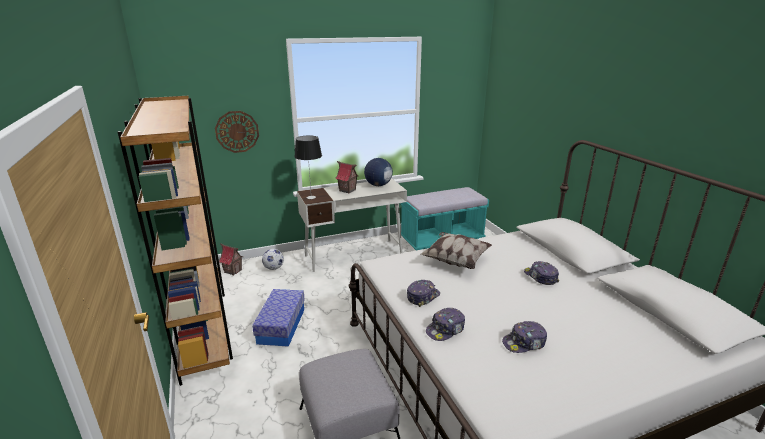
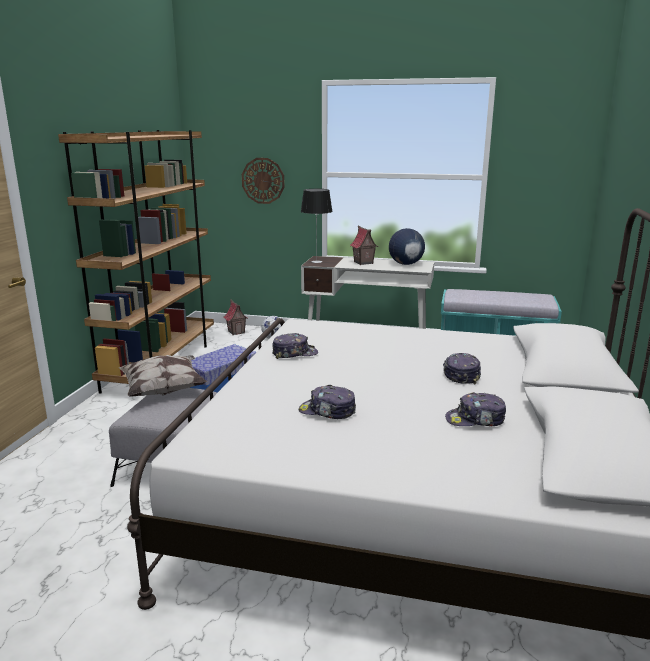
camera: 35 degrees right, 5 degrees down
(445, 330) = (269, 379): cap -> cap (475, 420)
(455, 260) = (385, 339): pillow -> pillow (164, 390)

